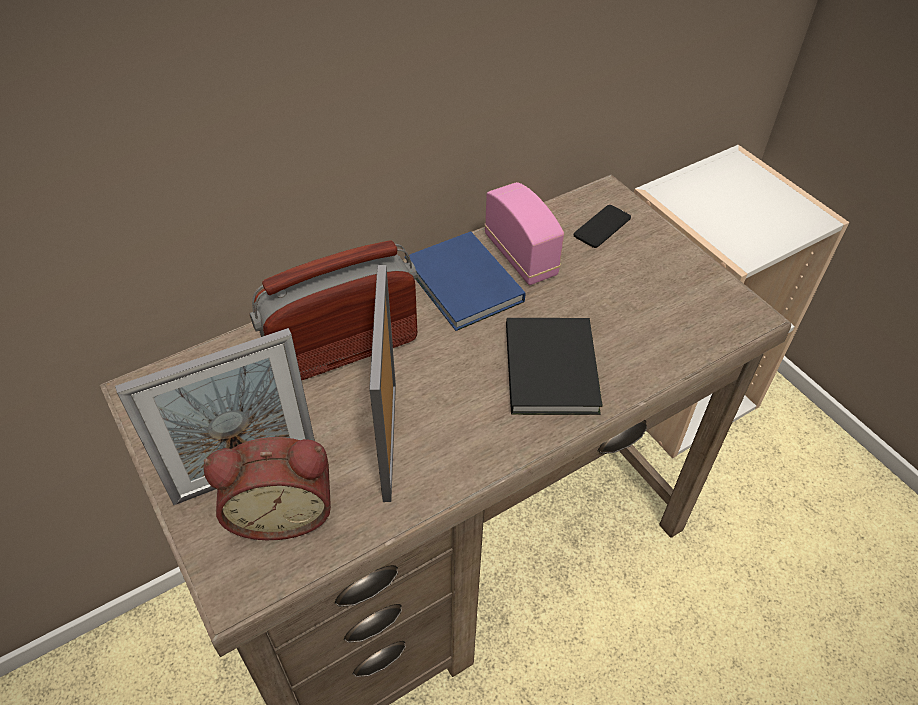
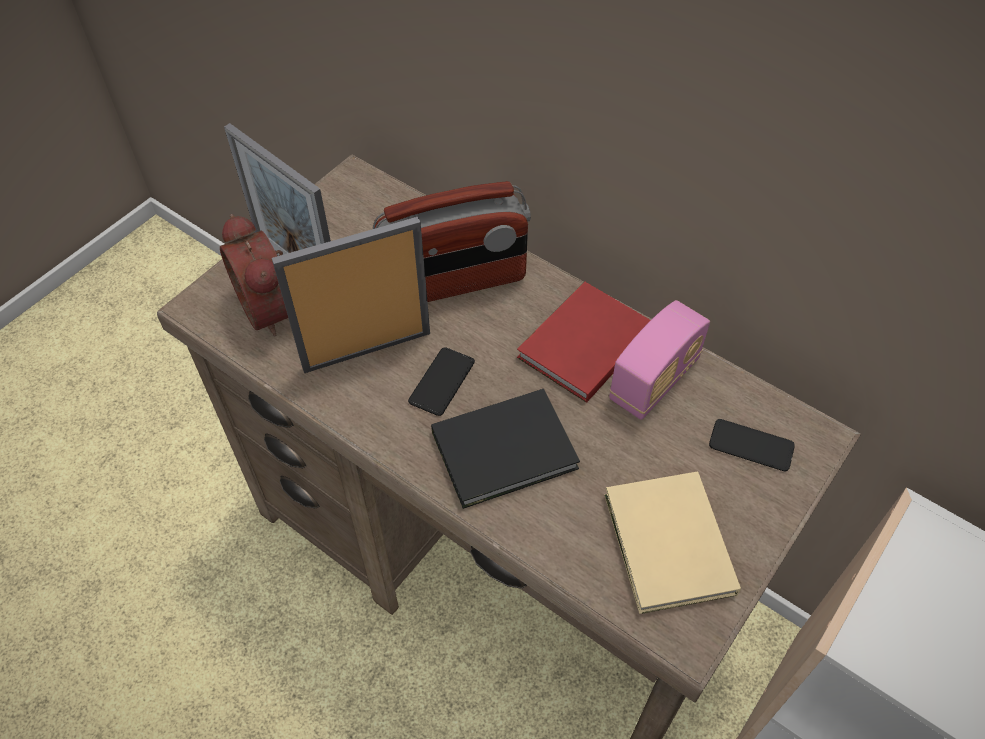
camera: 70 degrees right, 5 degrees up
(343, 349) = (454, 283): radio -> radio turned 120 degrees clockwise
(457, 391) = (442, 382): none -> phone
(463, 286) = (581, 345): blue book -> red book
(674, 300) = (667, 547): none -> beige book

